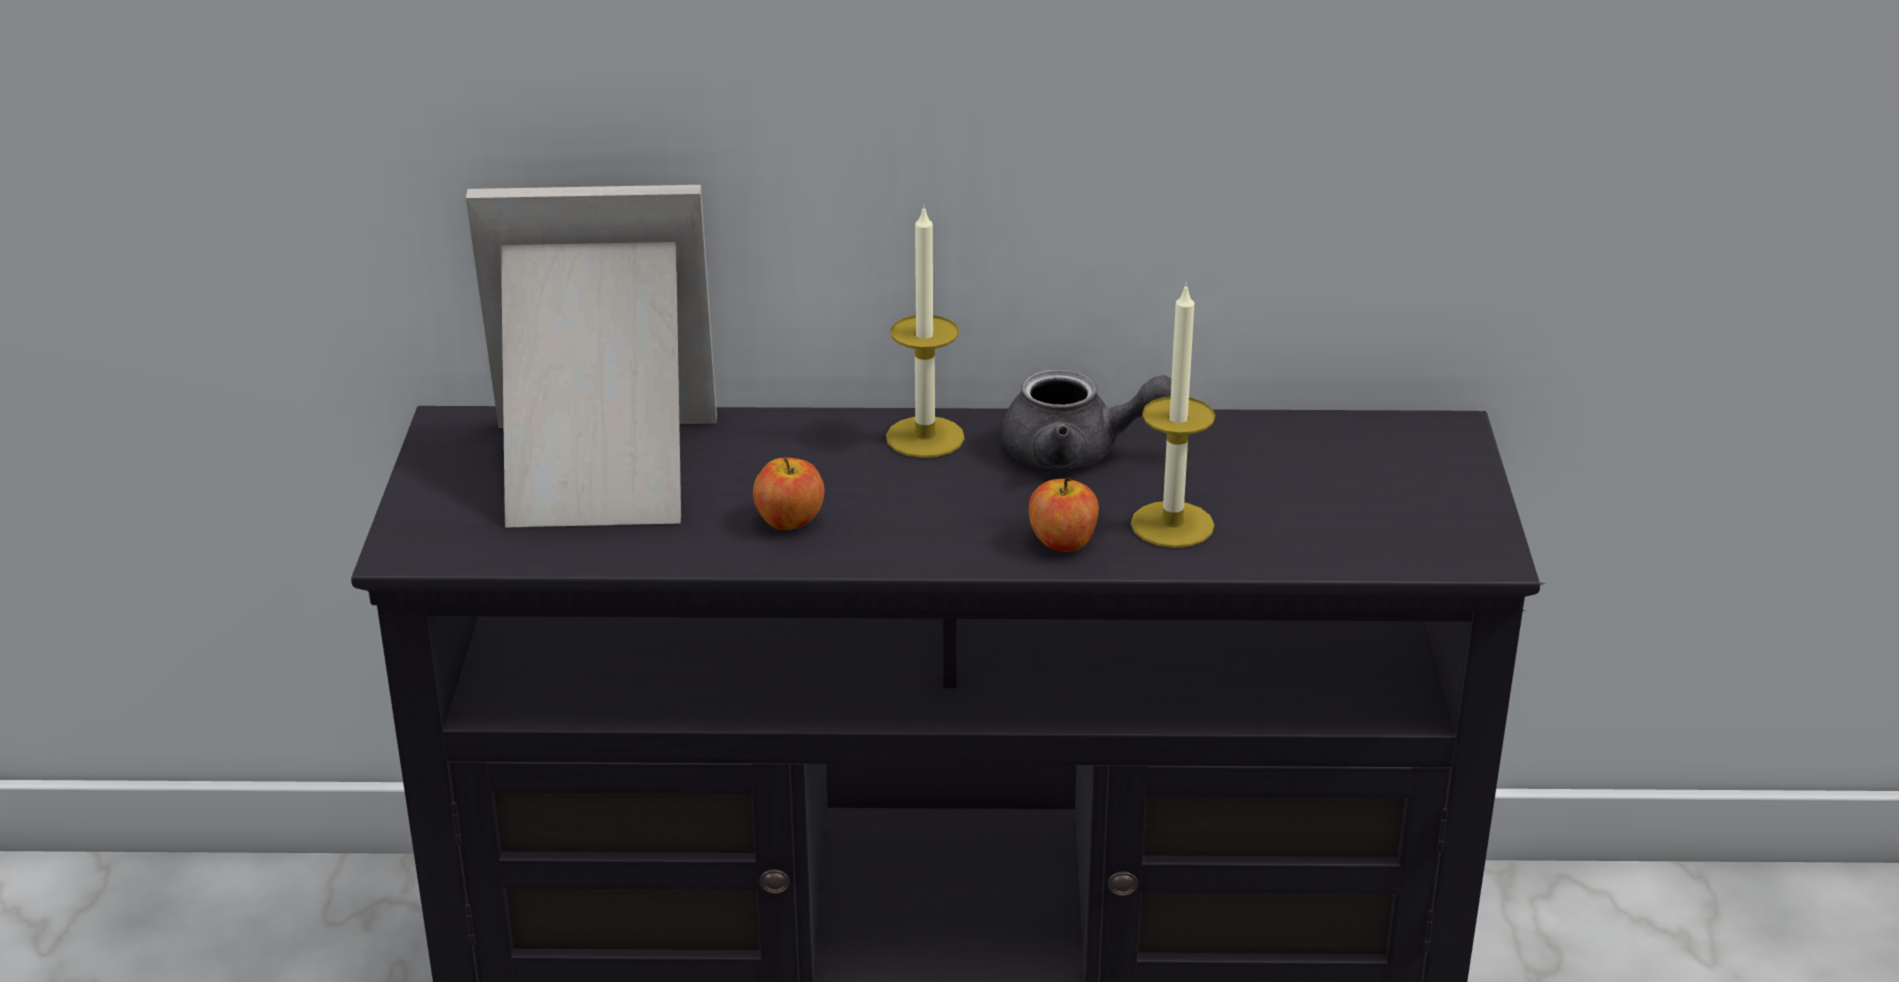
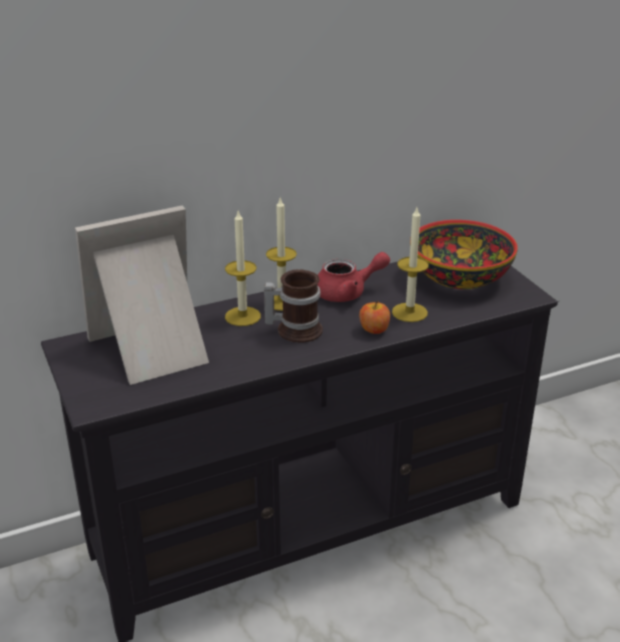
camera: 25 degrees left, 0 degrees up
(790, 521) = (255, 349): apple -> none
(821, 449) = (242, 316): none -> candle
(902, 500) = (295, 329): none -> mug
(1077, 452) = (348, 293): grey teapot -> red teapot
(1357, 478) = (460, 277): none -> bowl

